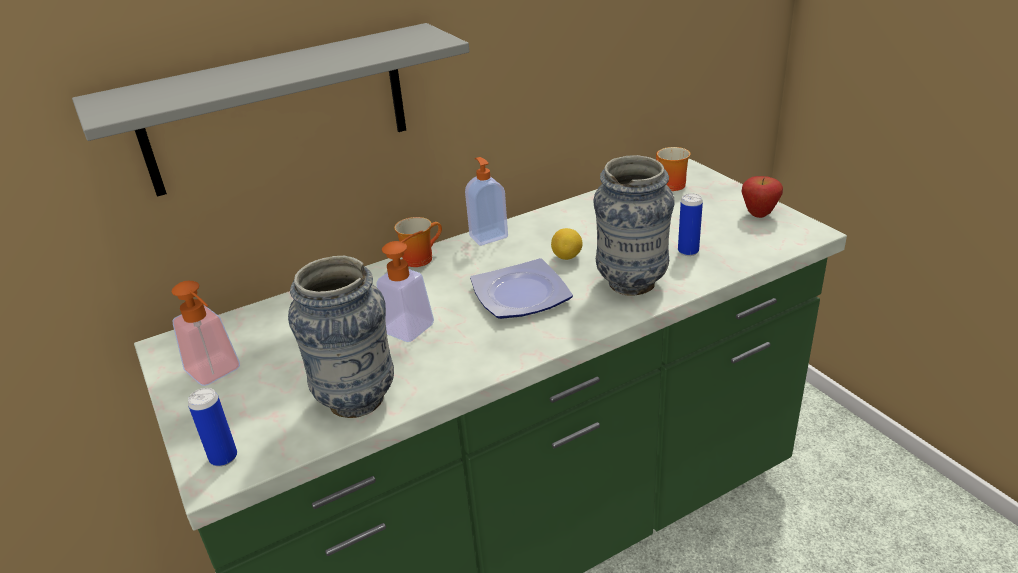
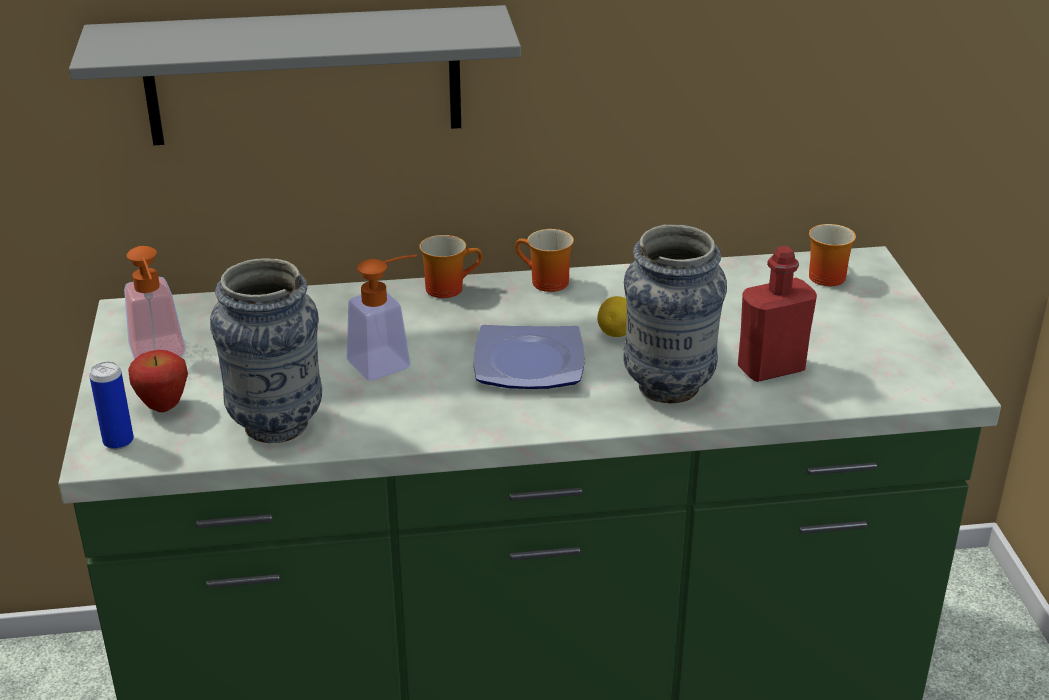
camera: 20 degrees right, 0 degrees up
(488, 236) = (544, 283): soap dispenser -> mug
(688, 251) = (771, 368): can -> red bottle
(759, 214) = (906, 347): apple -> apple (164, 407)

